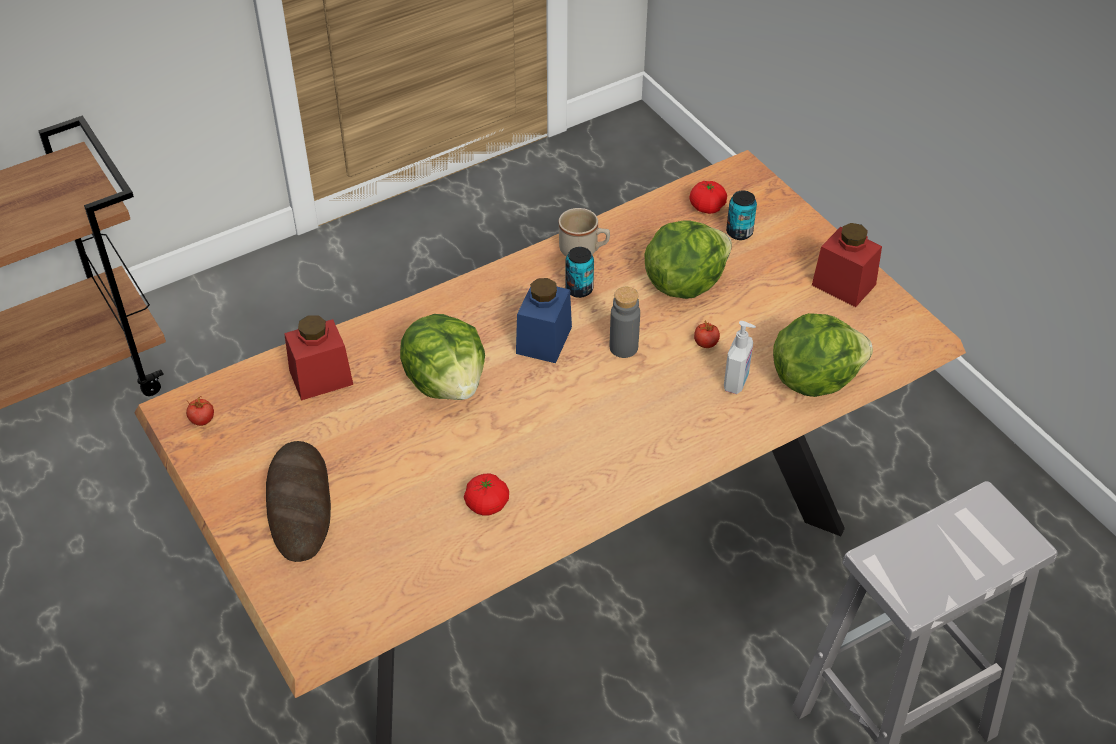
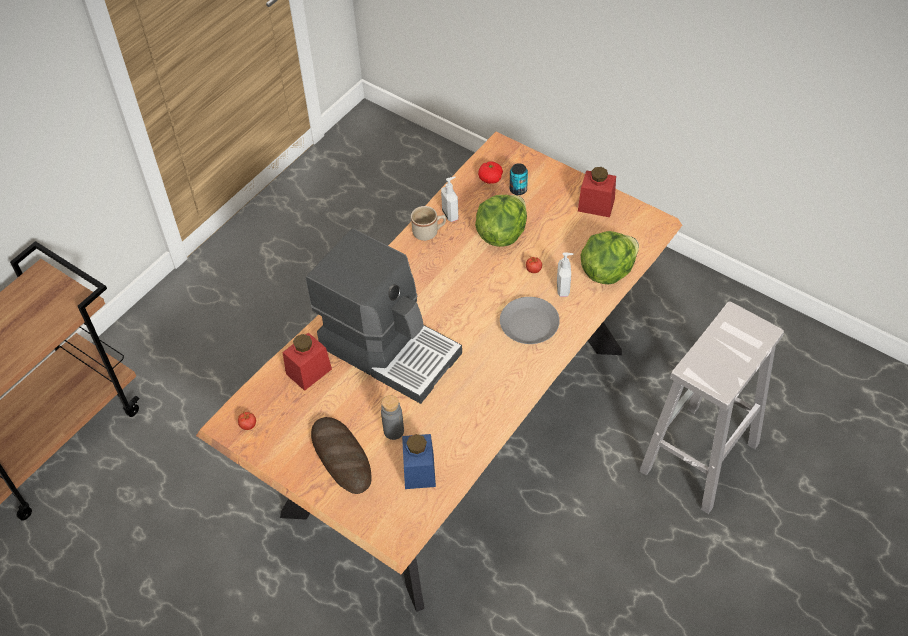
camera: 20 degrees left, 5 degrees up
(447, 383) = (390, 348): lettuce -> coffee machine
(487, 504) = (455, 416): tomato -> none
(544, 340) = (435, 300): blue jar -> blue jar (419, 471)
(579, 289) = (439, 259): can -> none
(623, 347) = (486, 289): grey bottle -> grey bottle (393, 431)
(626, 236) = (450, 214): none -> soap dispenser
(661, 415) = (530, 324): none -> grey plate

